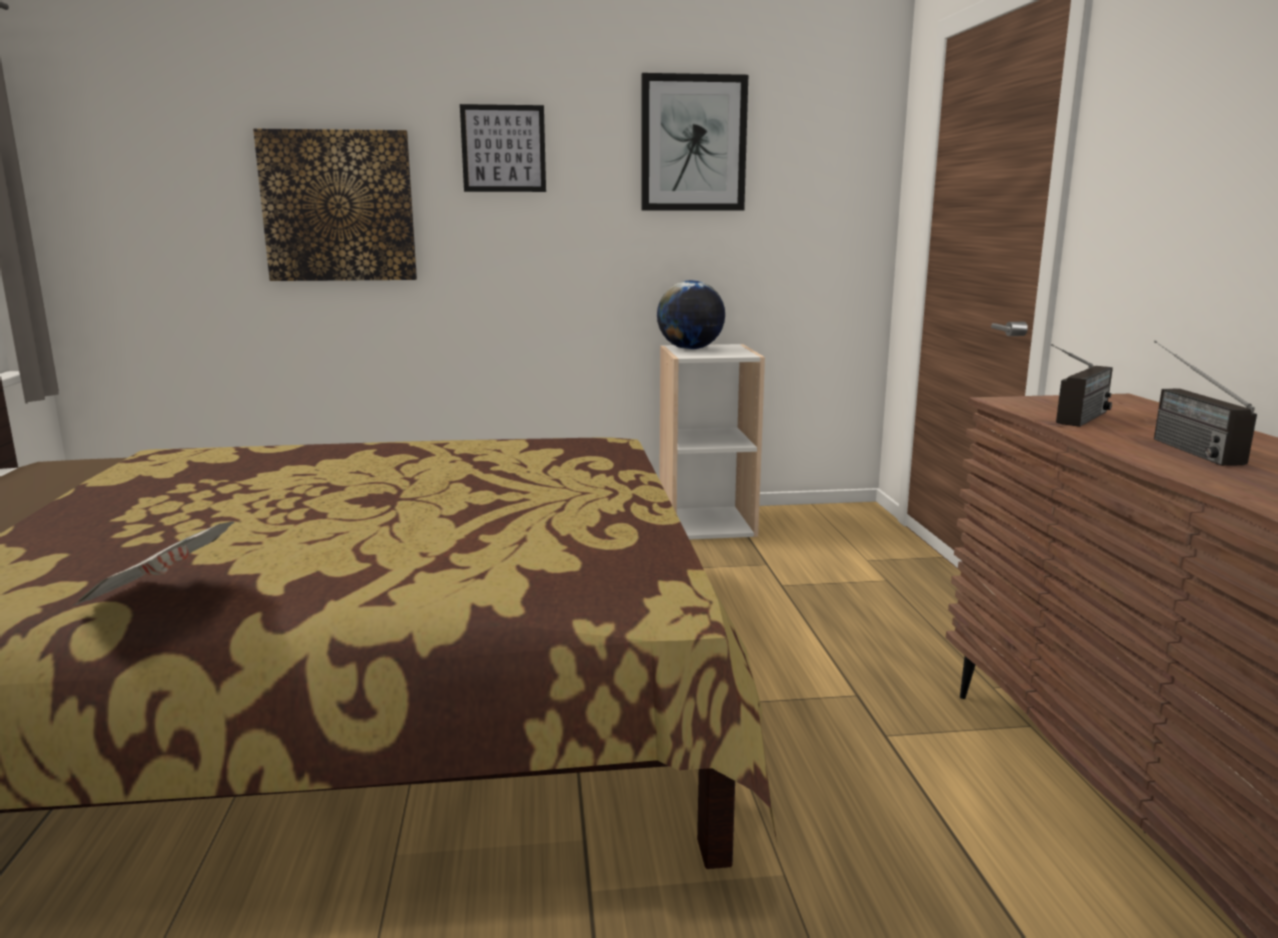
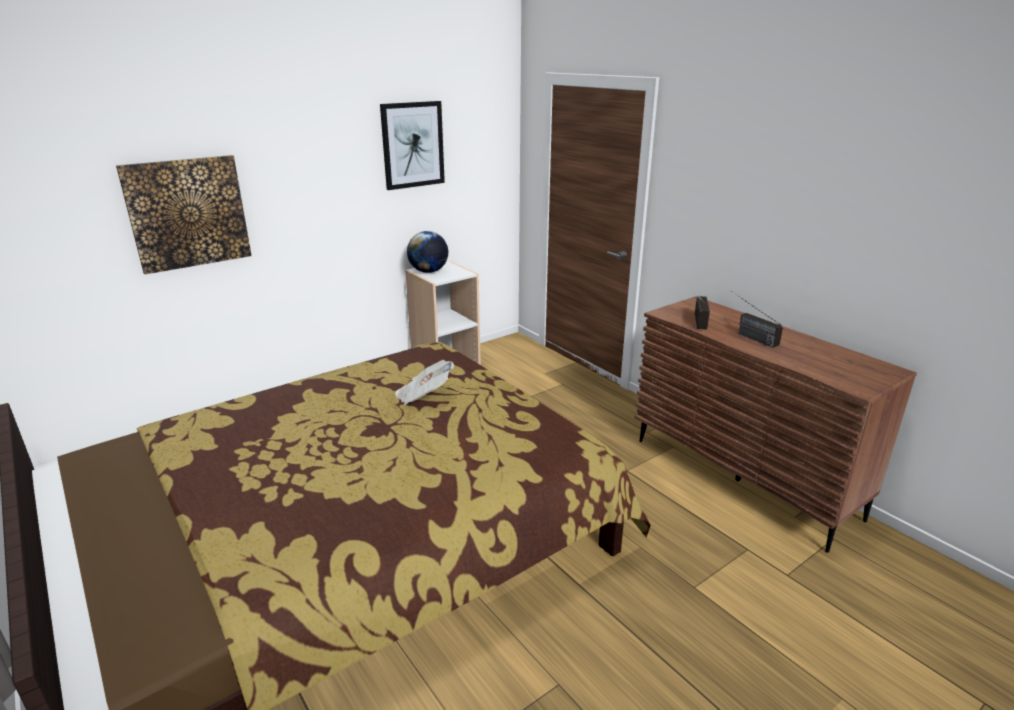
camera: 30 degrees left, 10 degrees up
(160, 601) = (373, 531): newspaper -> newspaper (424, 396)
(503, 148) = (298, 160): picture -> none

